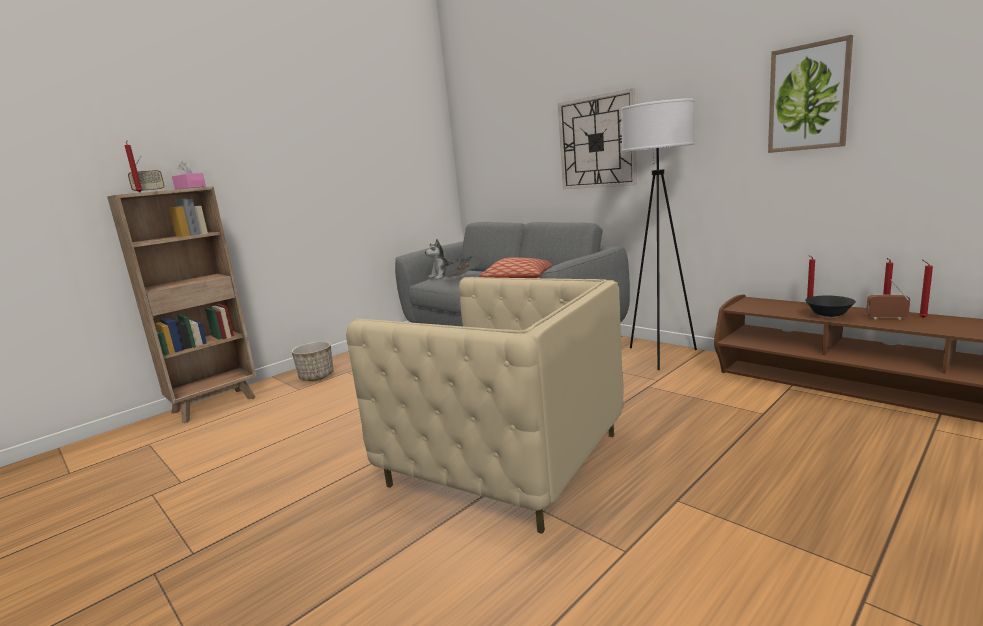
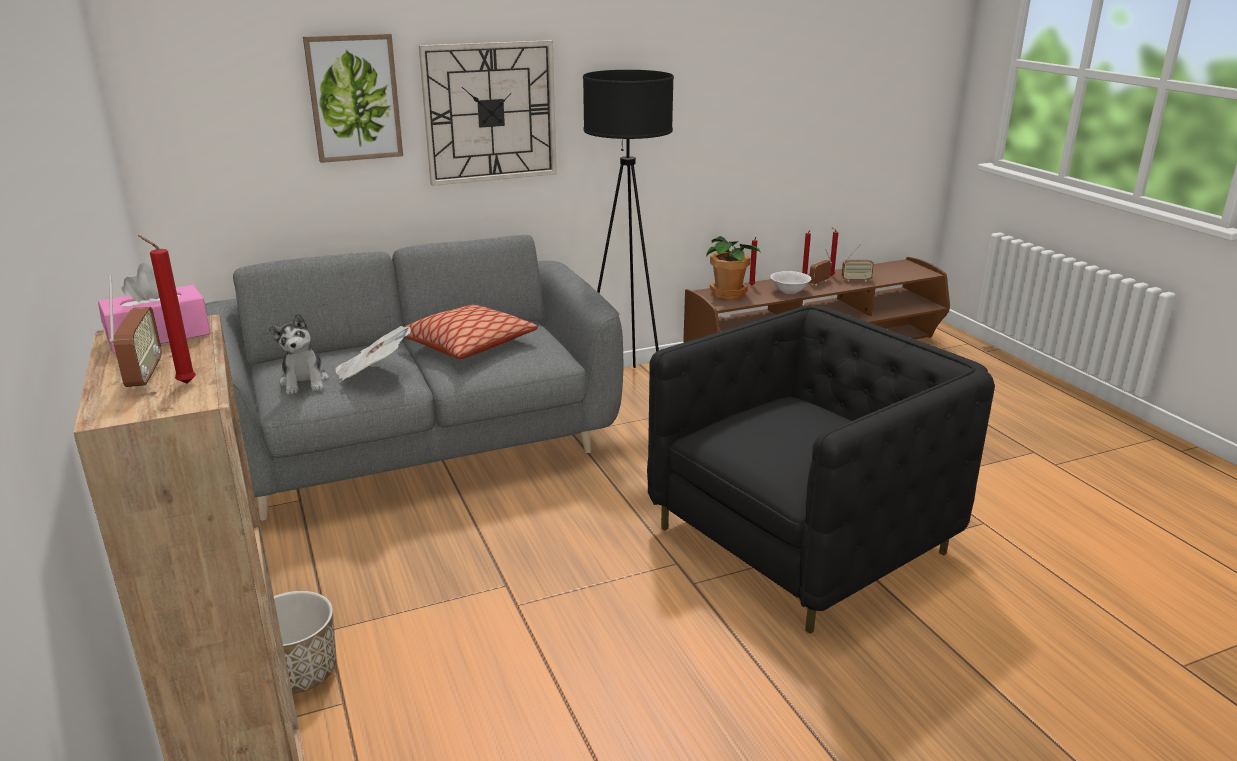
camera: 70 degrees left, 10 degrees up
(506, 460) = (801, 540): beige armchair -> black armchair
(661, 355) = (626, 386): white floor lamp -> black floor lamp
(770, 304) = (729, 293): none -> potted plant
(808, 97) = (742, 78): picture -> picture (354, 98)
(829, 316) = (789, 291): black bowl -> white bowl
(941, 327) = (856, 280): none -> radio

